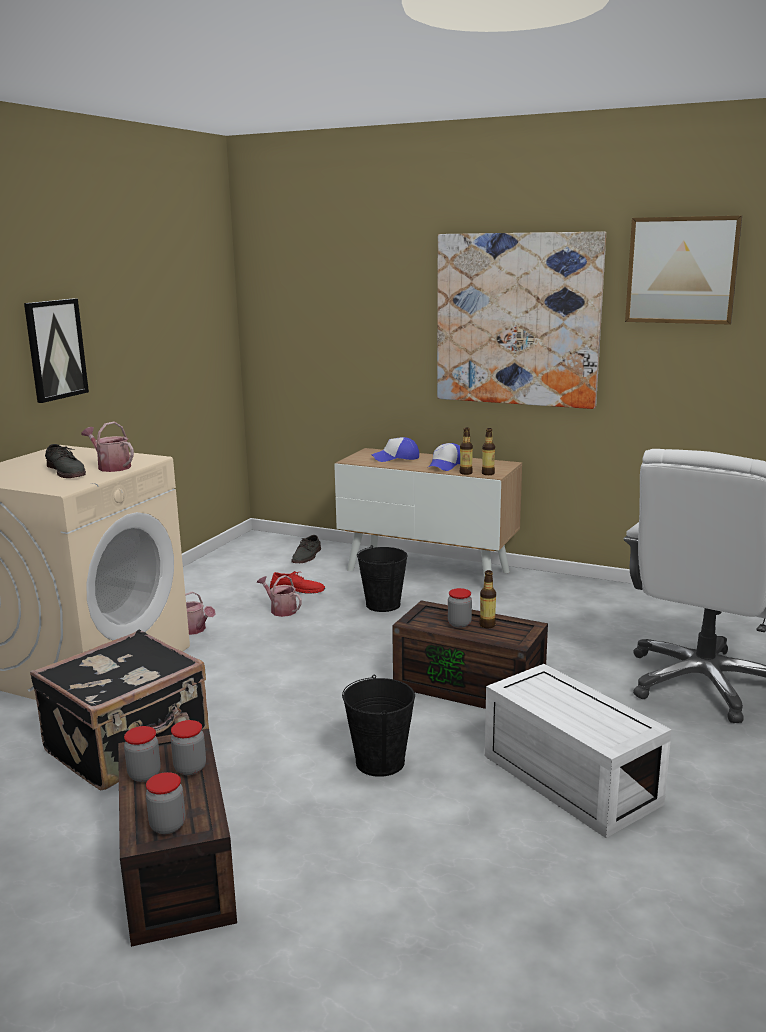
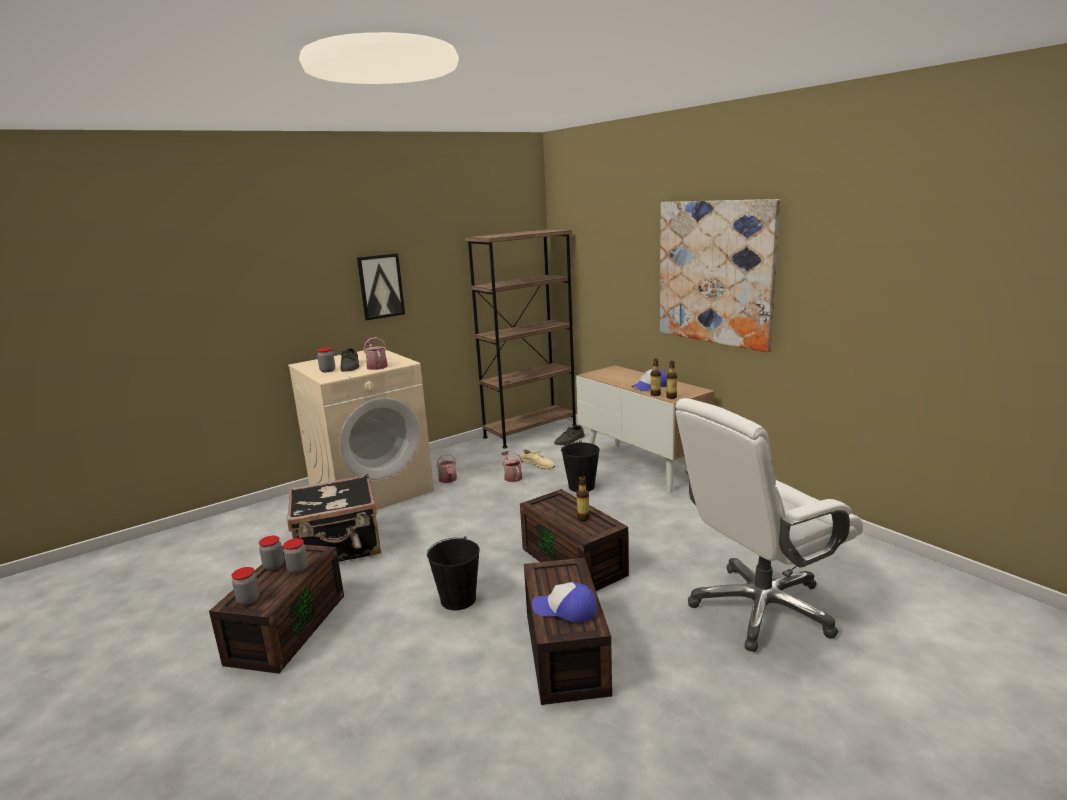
camera: 30 degrees right, 0 degrees up
(241, 553) = (530, 431): none -> brown bookcase
(297, 589) = (538, 464): red shoe -> beige shoe
(396, 458) = (623, 376): cap -> cap (565, 609)
(459, 624) = (564, 512): jar -> jar (327, 370)
(566, 779) = (563, 651): white storage box -> brown storage box
(682, 270) = (840, 234): picture -> none

